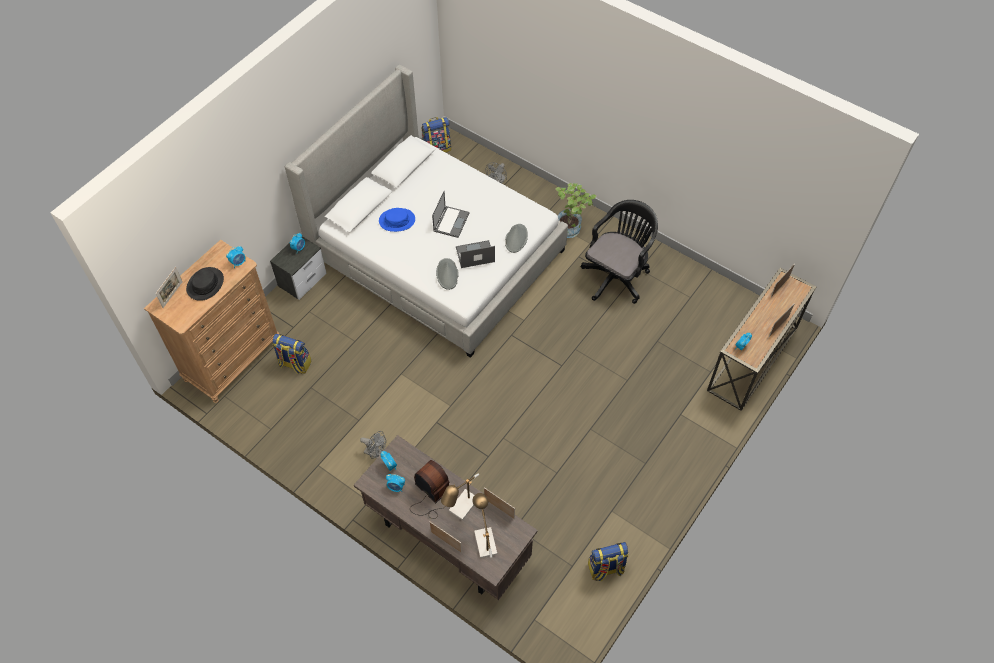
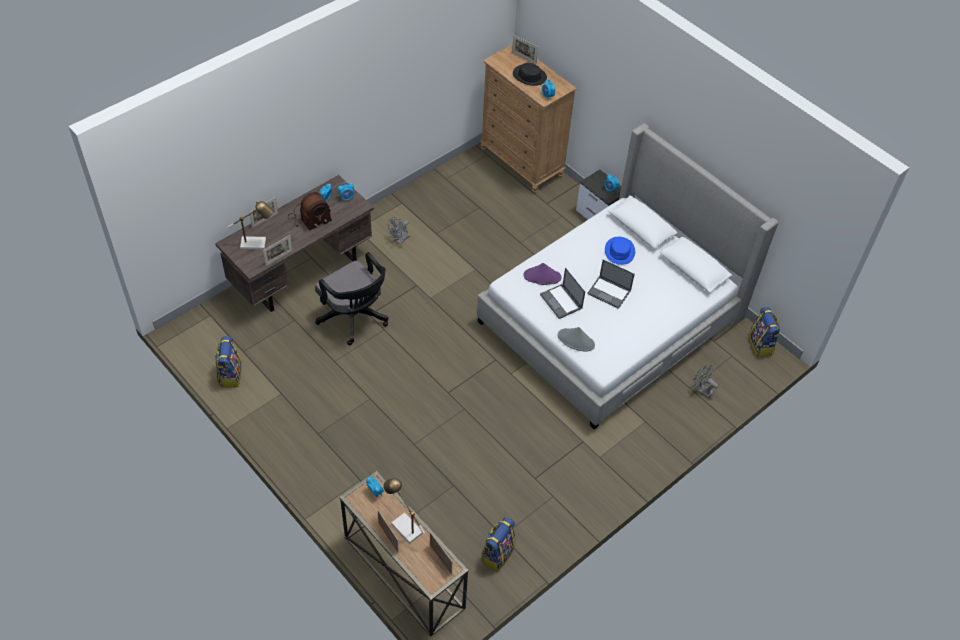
camera: 100 degrees right, 5 degrees down
(294, 364) = (506, 200): backpack -> backpack (497, 554)
(447, 274) = (542, 276): grey hat -> purple hat
(461, 509) = (289, 234): table lamp -> table lamp (403, 526)
(474, 255) = (561, 301): laptop -> laptop turned 150 degrees clockwise
(571, 227) = (626, 445): potted plant -> none
(617, 276) = (548, 471): black office chair -> black office chair (355, 318)

